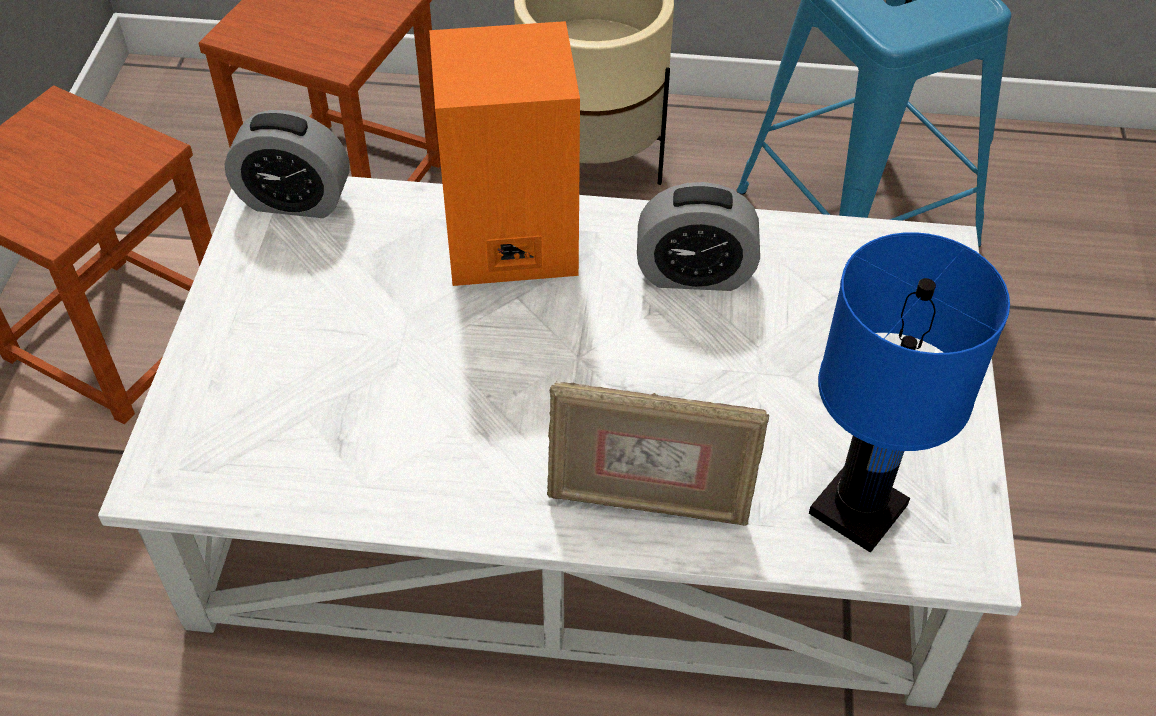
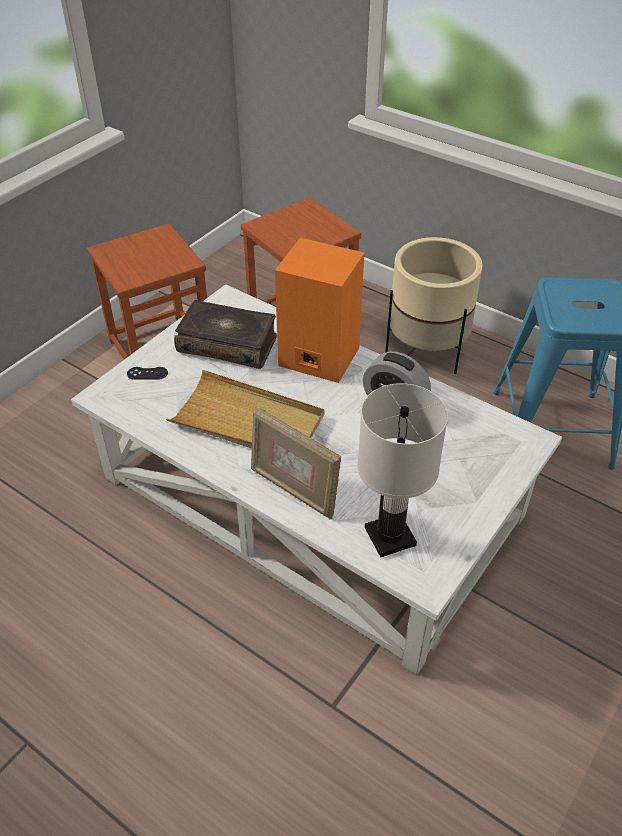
camera: 30 degrees right, 5 degrees down
(218, 399) = (147, 373): none -> black game controller
(295, 201) = (238, 306): alarm clock -> none
(330, 280) = (228, 344): none -> book
(476, 411) = (248, 421): none -> beige tray
(856, 509) = (389, 536): blue table lamp -> white table lamp

